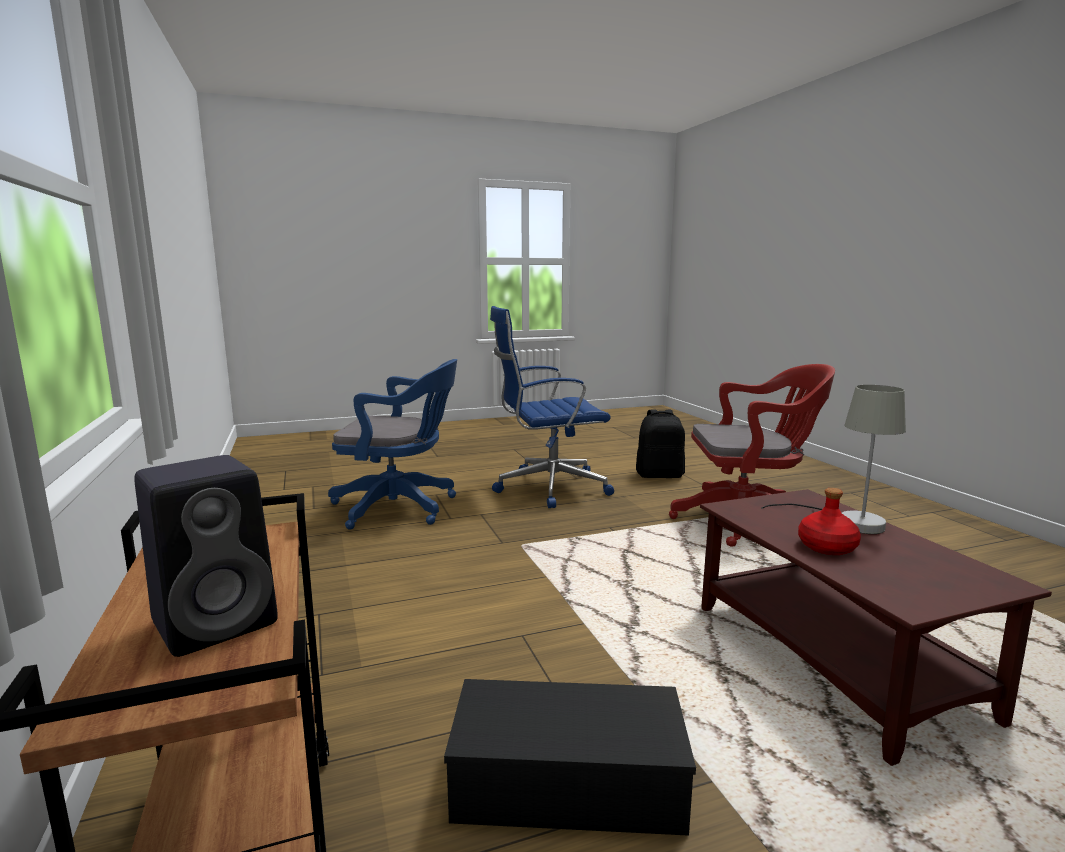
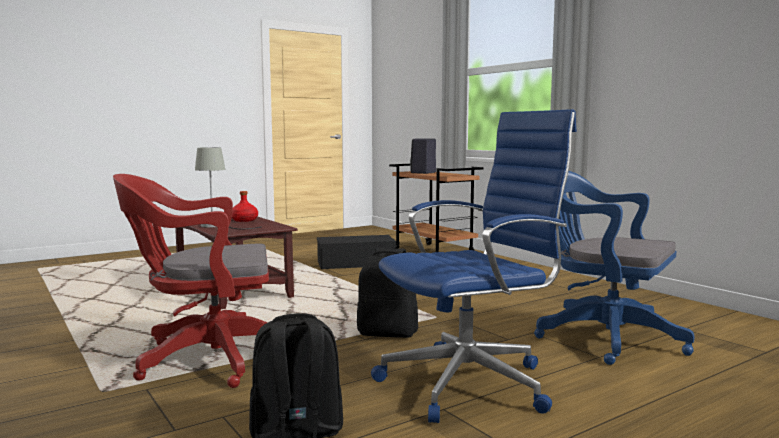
camera: 165 degrees right, 5 degrees down
(400, 507) = (601, 337): blue office chair -> blue office chair turned 45 degrees clockwise
(584, 531) = (388, 333): none -> black backpack

